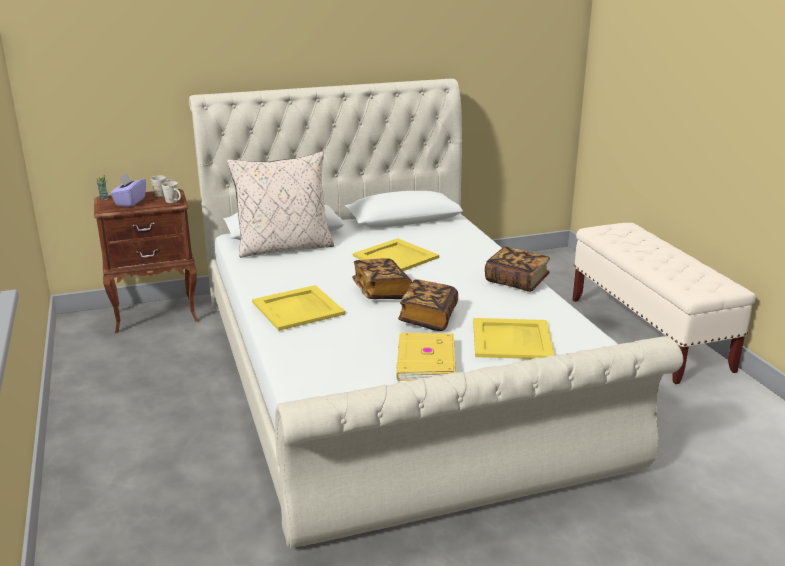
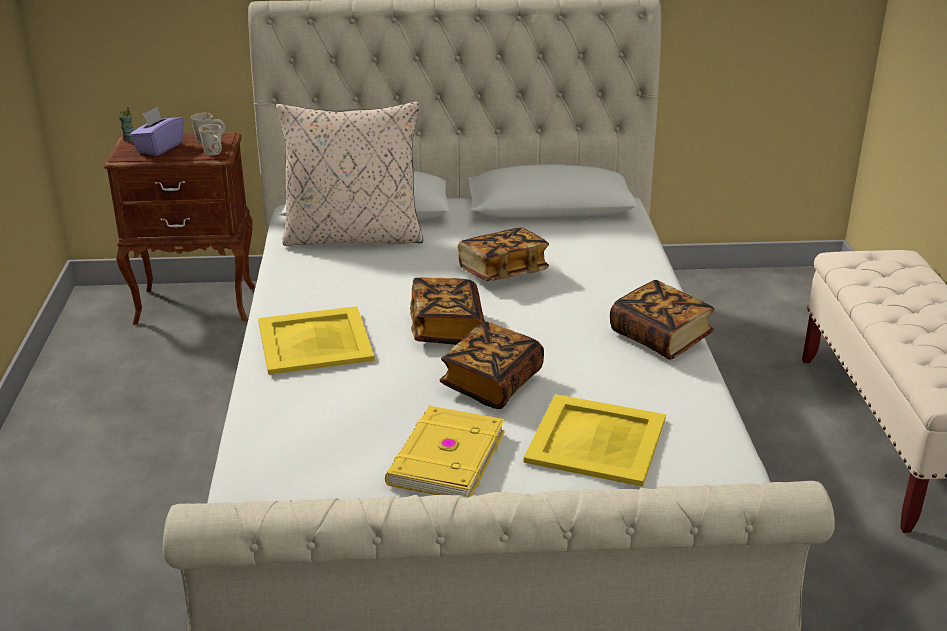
camera: 15 degrees right, 5 degrees up
(396, 257) = (503, 272): yellow tray -> book

